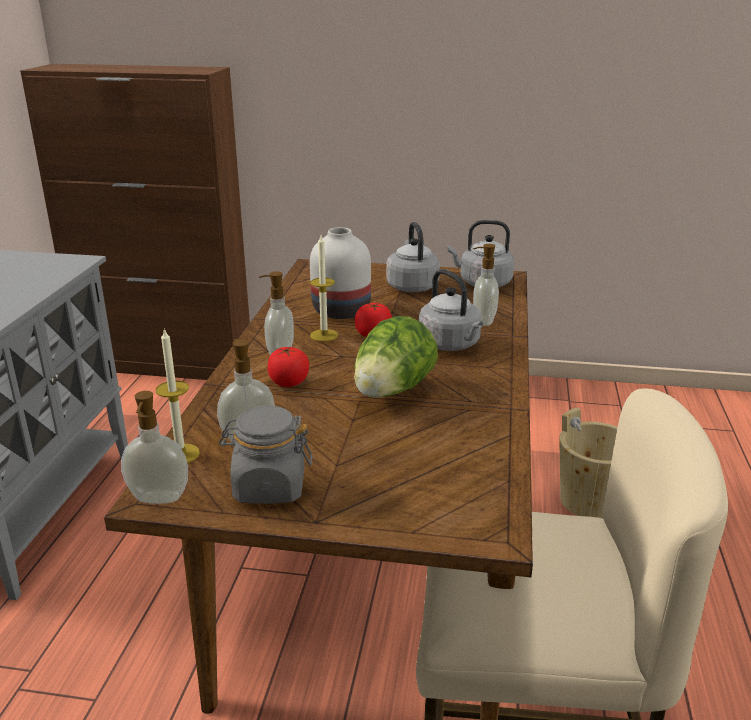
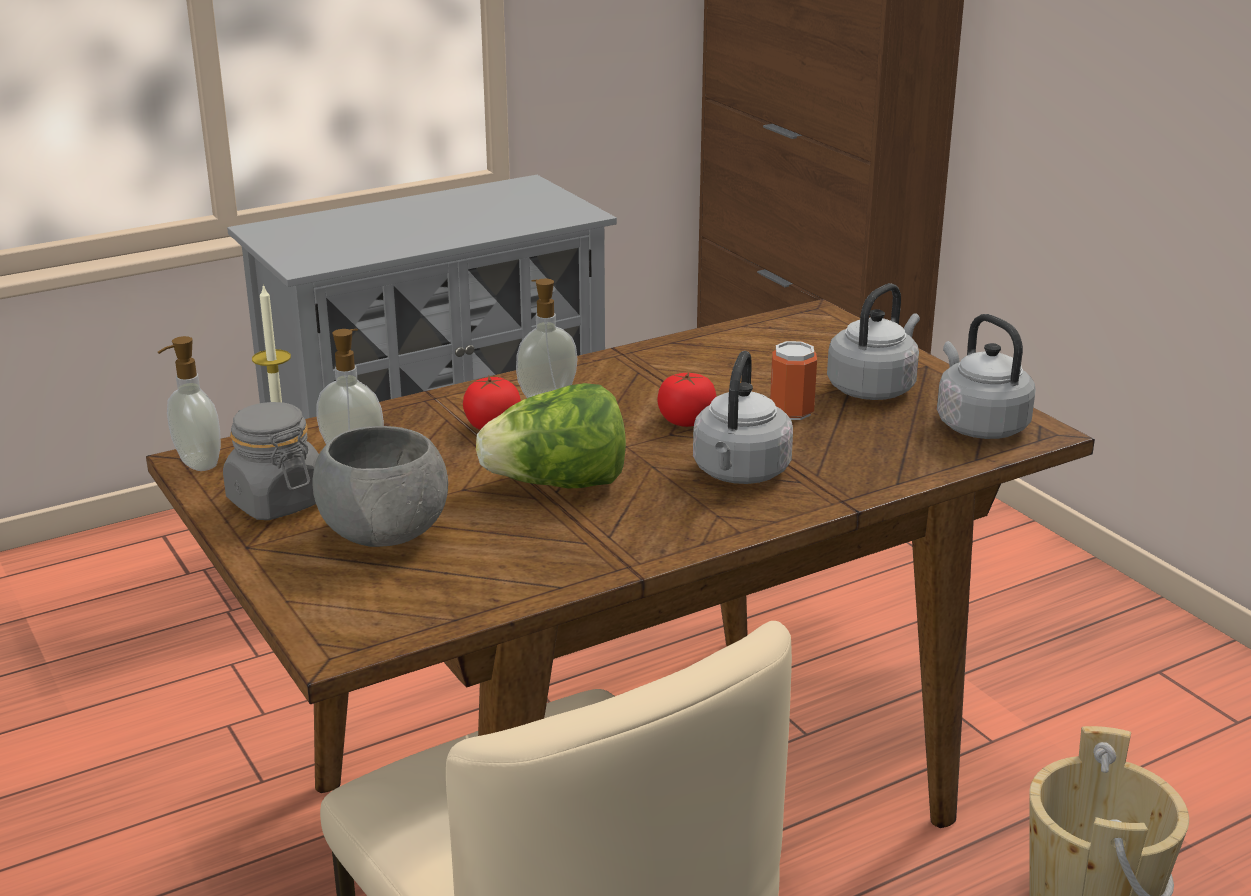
camera: 50 degrees right, 0 degrees up
(324, 335) = (634, 397): candle -> none
(343, 311) = (719, 381): white vase -> none
(372, 465) = (384, 534): none -> grey bowl
(405, 310) = (791, 411): none -> can
(482, 321) = (850, 467): soap dispenser -> none

